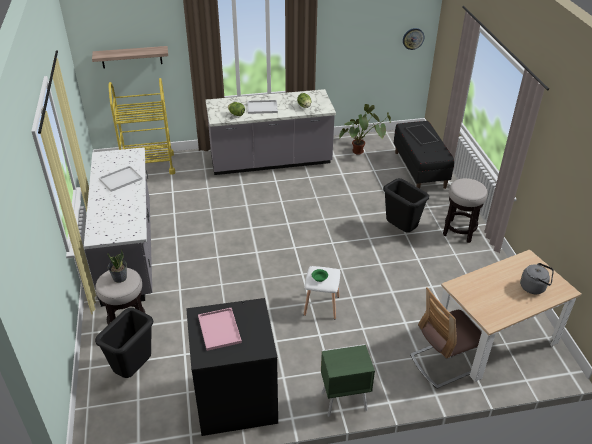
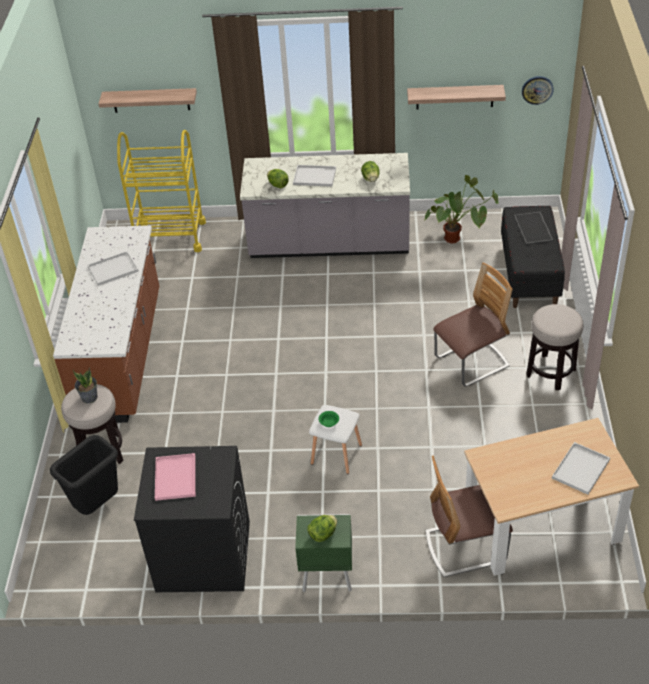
camera: 15 degrees right, 5 degrees up
(129, 251) = (122, 355): grey counter -> brown counter
(348, 363) = (323, 534): none -> lettuce
(356, 46) = (454, 97): none -> shelf
(401, 230) = (471, 362): black trash can -> chair
(534, 287) = (580, 470): grey kettle -> white tray

